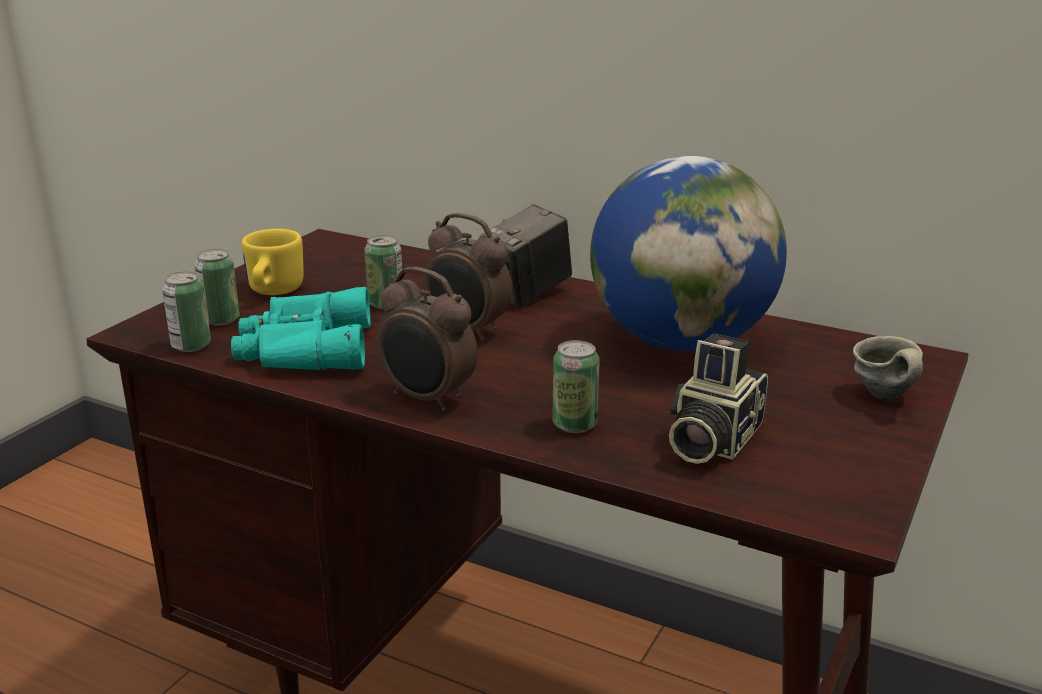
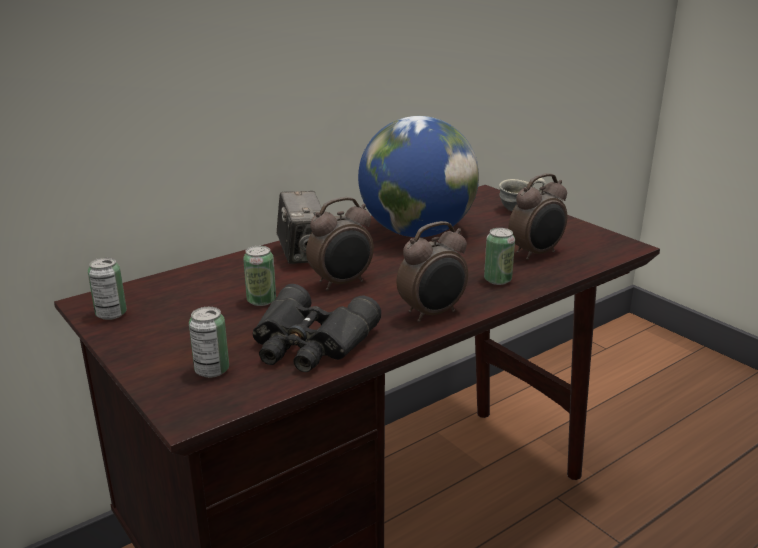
camera: 65 degrees left, 0 degrees up
(191, 345) = (252, 390): can -> can (111, 314)
(272, 292) = (179, 340): yellow mug -> none
(302, 349) = (310, 343): turquoise binoculars -> black binoculars
(710, 440) = (536, 254): camera -> alarm clock

